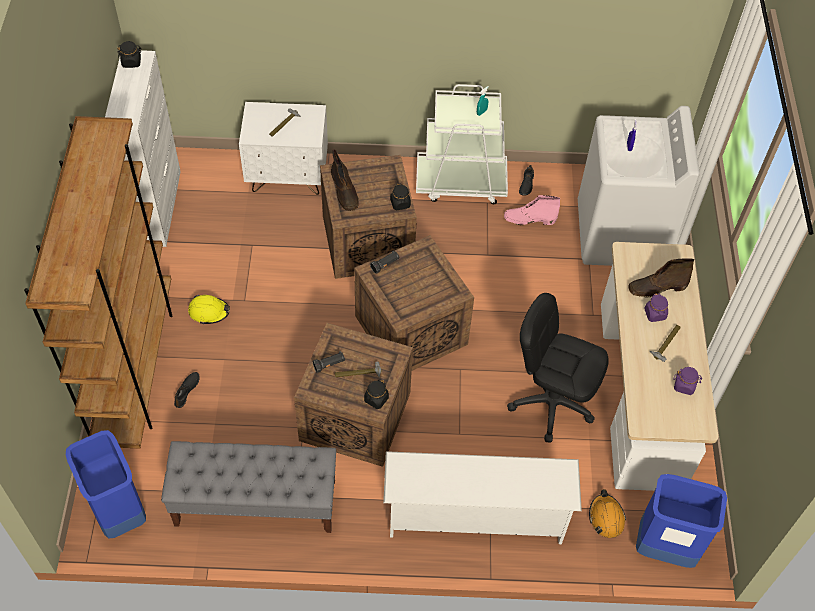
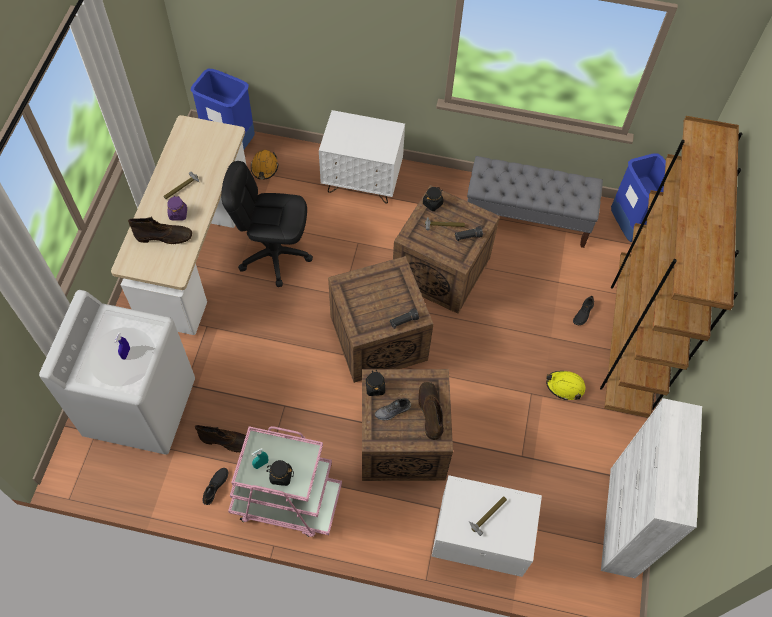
camera: 170 degrees left, 5 degrees up
(131, 62) = (681, 502): black jar -> black jar (281, 476)
(379, 187) = (393, 411): none -> grey shoe
(461, 183) = (286, 501): white cart -> pink cart
(475, 518) = (362, 182): white shoe rack -> white nightstand
(529, 219) = (228, 441): pink boot -> brown boot
(551, 403) = (274, 255): black office chair -> black office chair turned 150 degrees clockwise
(684, 386) = (183, 154): purple jar -> none

